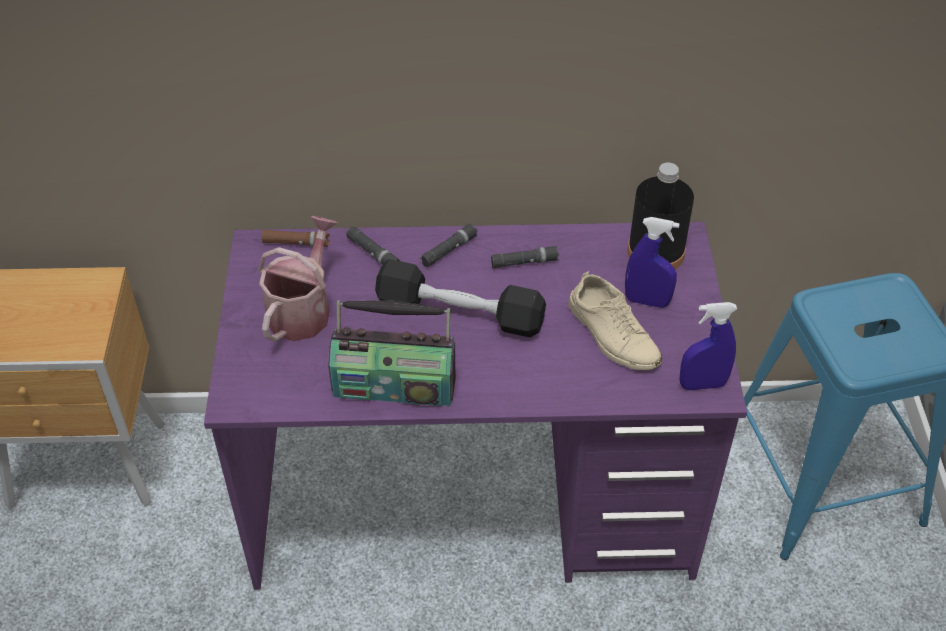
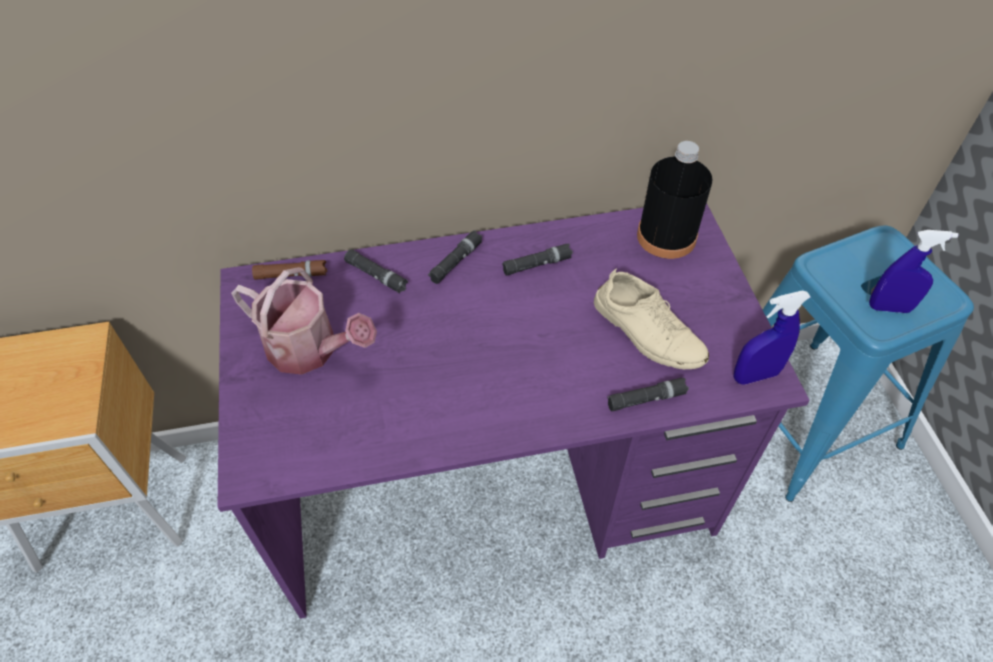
camera: 10 degrees left, 5 degrees up
(303, 309) = (311, 350): watering can -> watering can turned 105 degrees clockwise
(394, 385) = (429, 425): radio -> none
(459, 313) = (482, 330): black dumbbell -> none
(595, 390) = (646, 399): none -> black flashlight
(647, 301) = (672, 290): blue spray bottle -> blue spray bottle (889, 307)

